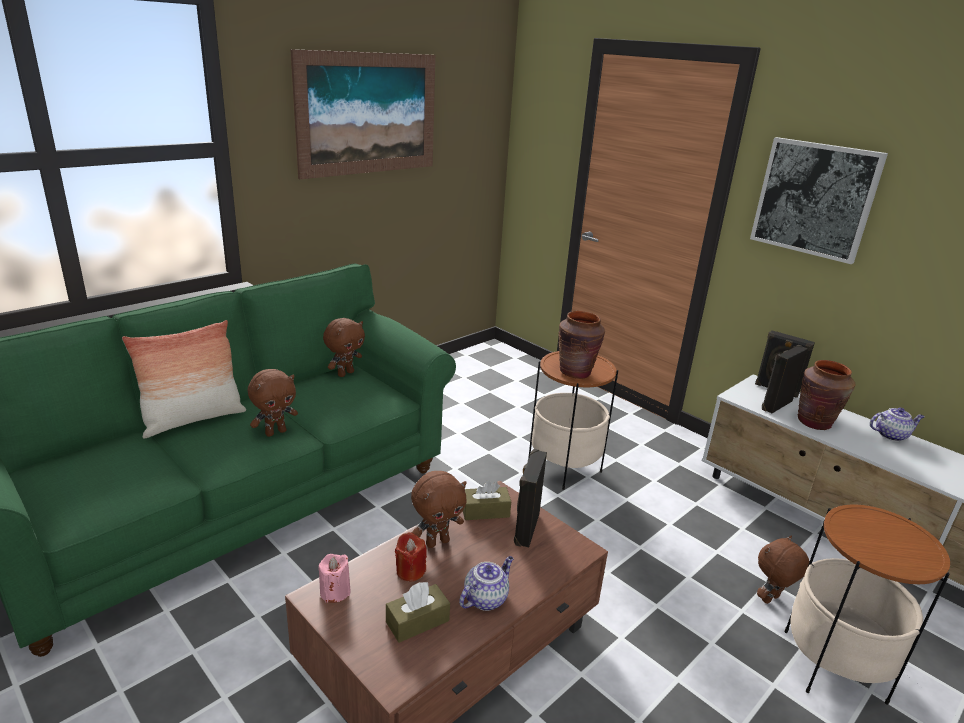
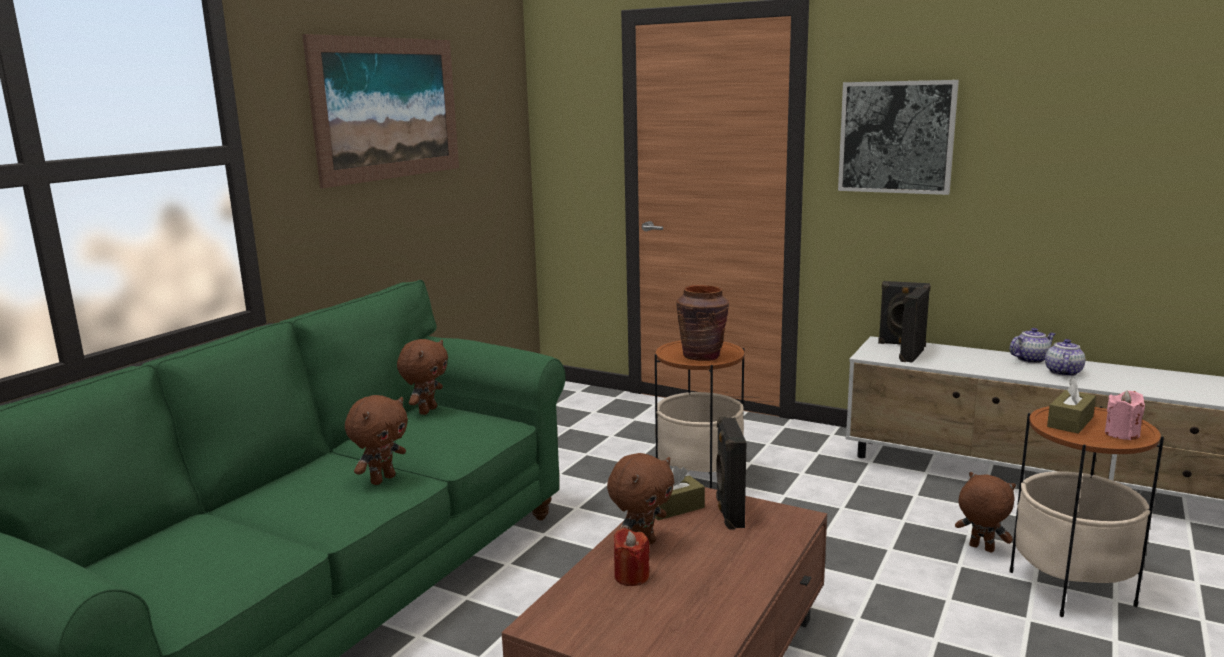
camera: 15 degrees left, 10 degrees down
(193, 419) = (263, 488): pillow -> none
(335, 591) = (559, 614): pink candle -> pink candle (1122, 434)
(417, 621) = (673, 617): brown tissue box -> brown tissue box (1070, 422)
(485, 598) = (732, 580): teapot -> teapot (1062, 372)
(771, 599) = (980, 548): brown plush toy -> brown plush toy turned 90 degrees clockwise
(814, 422) = (956, 362): brown vase -> none

